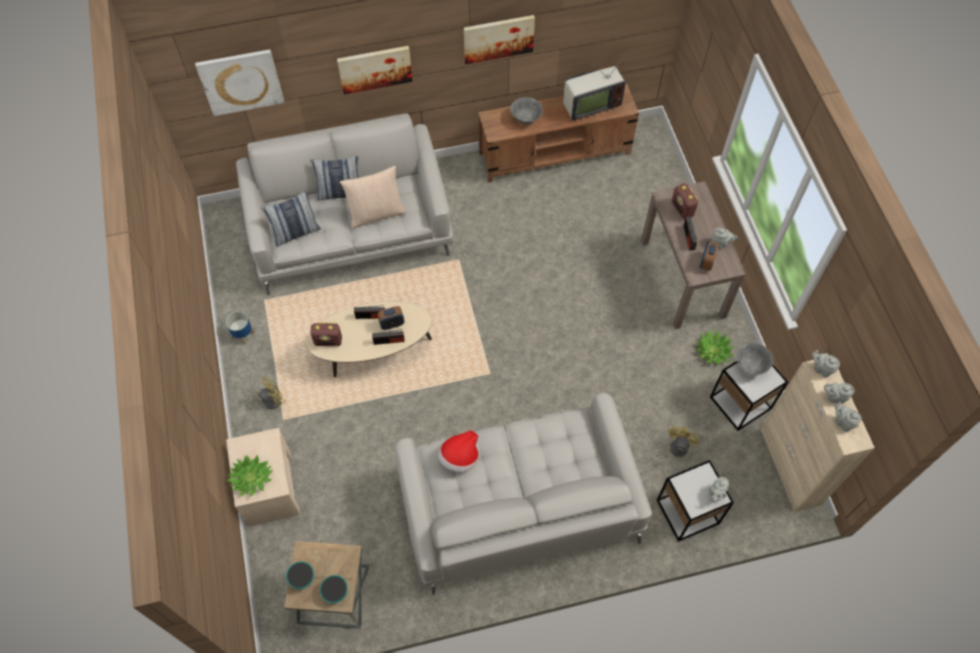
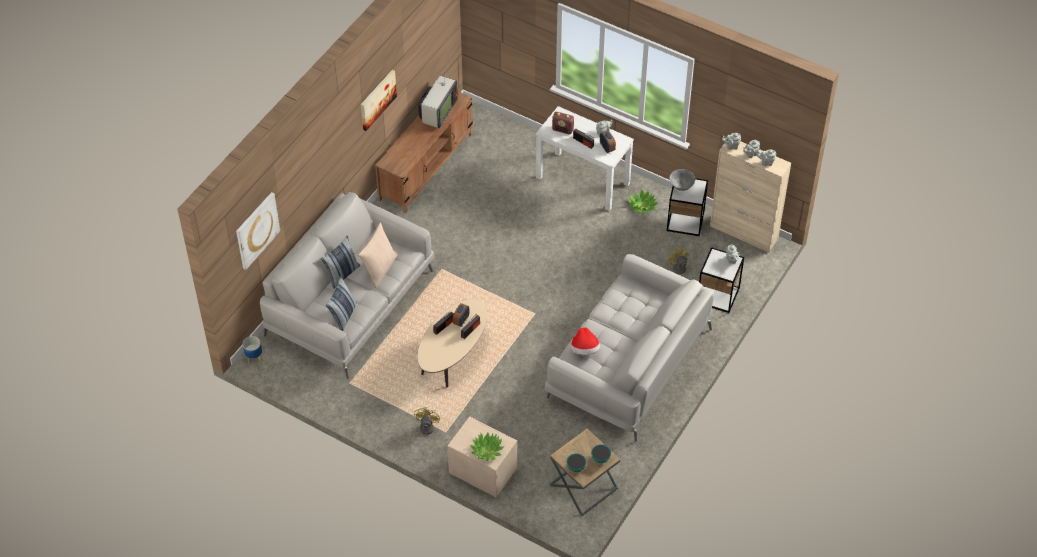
camera: 45 degrees left, 10 degrees down
(243, 334) = (361, 410): planter -> planter (254, 357)
(328, 341) = (435, 358): radio -> none
(375, 68) = (320, 169): picture -> none
(526, 119) = (409, 148): grey bowl -> none
(682, 278) = (583, 180): brown console table -> white console table

